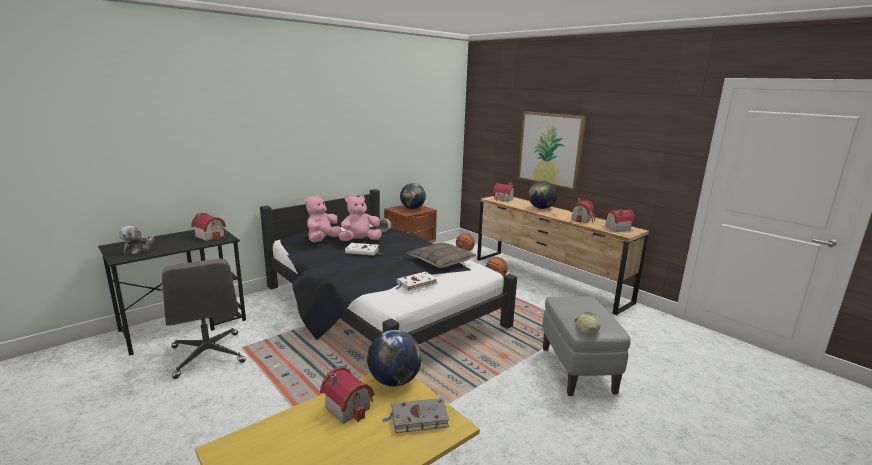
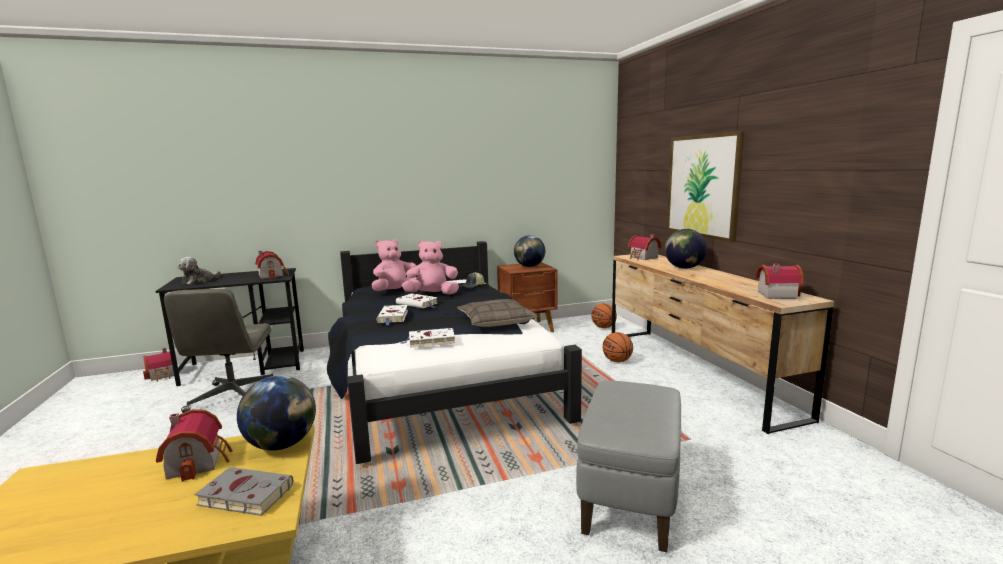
camera: 25 degrees right, 5 degrees down
(359, 266) = (393, 317): none -> white book
(582, 219) = (731, 282): toy house -> toy house (163, 375)
(586, 327) = (609, 426): cap -> none

